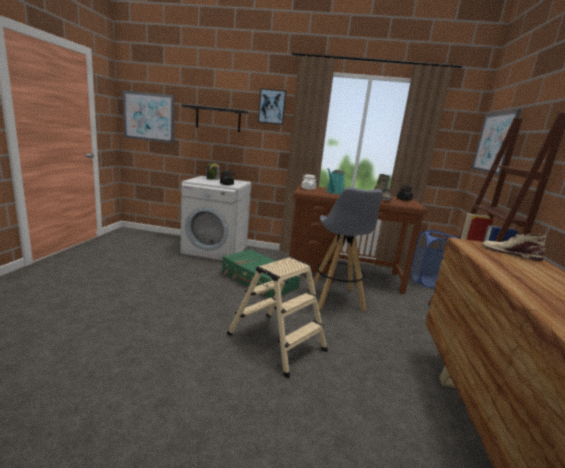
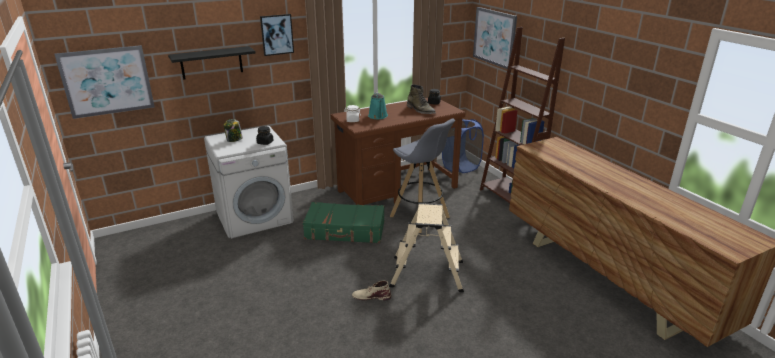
camera: 35 degrees left, 10 degrees up
(510, 253) = (558, 147): beige boot -> beige boot (371, 296)

